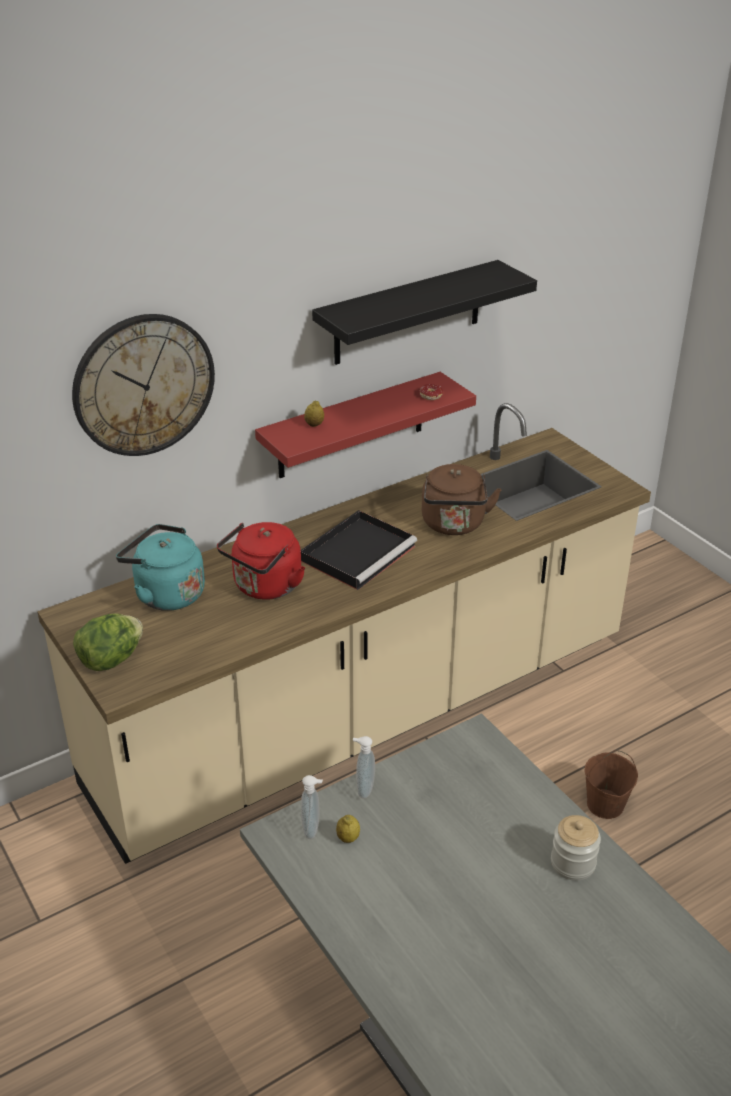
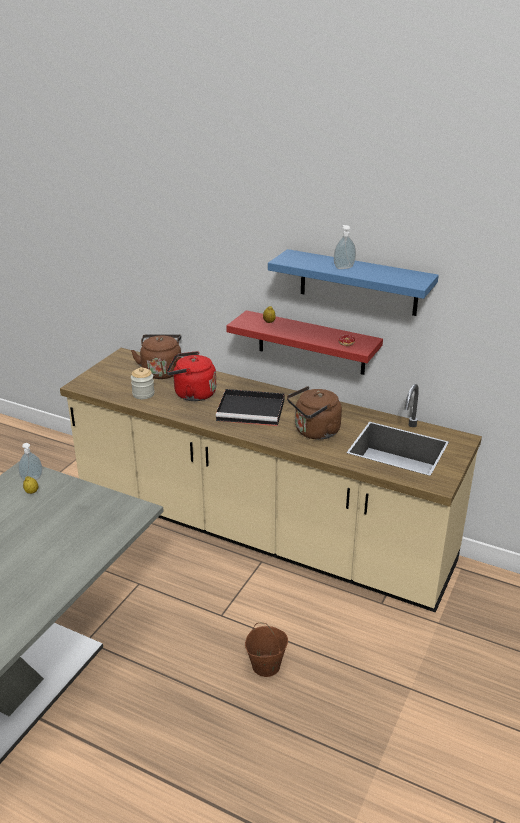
camera: 60 degrees right, 5 degrees down
(111, 660) = (99, 376): lettuce -> none
(143, 385) = (184, 250): wall clock -> none
(166, 594) = (161, 371): turquoise kettle -> brown kettle
(363, 789) = (71, 485): soap dispenser -> soap dispenser (343, 267)
(408, 313) = (358, 282): black shelf -> blue shelf
(573, 863) = (52, 576): jar -> jar (143, 394)

